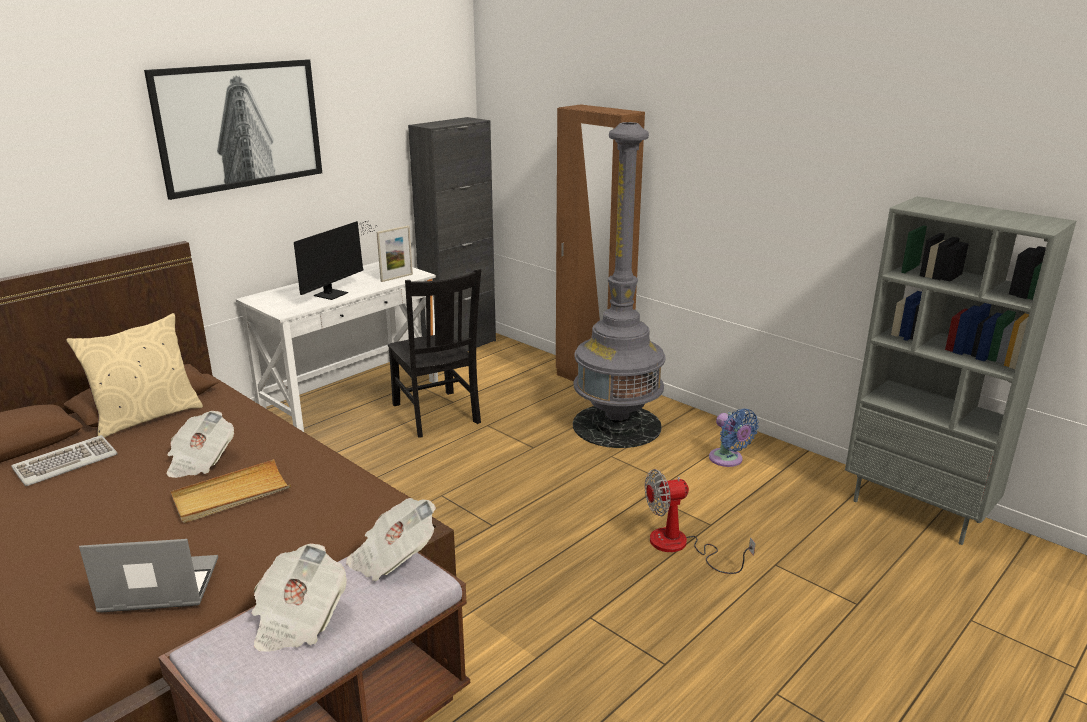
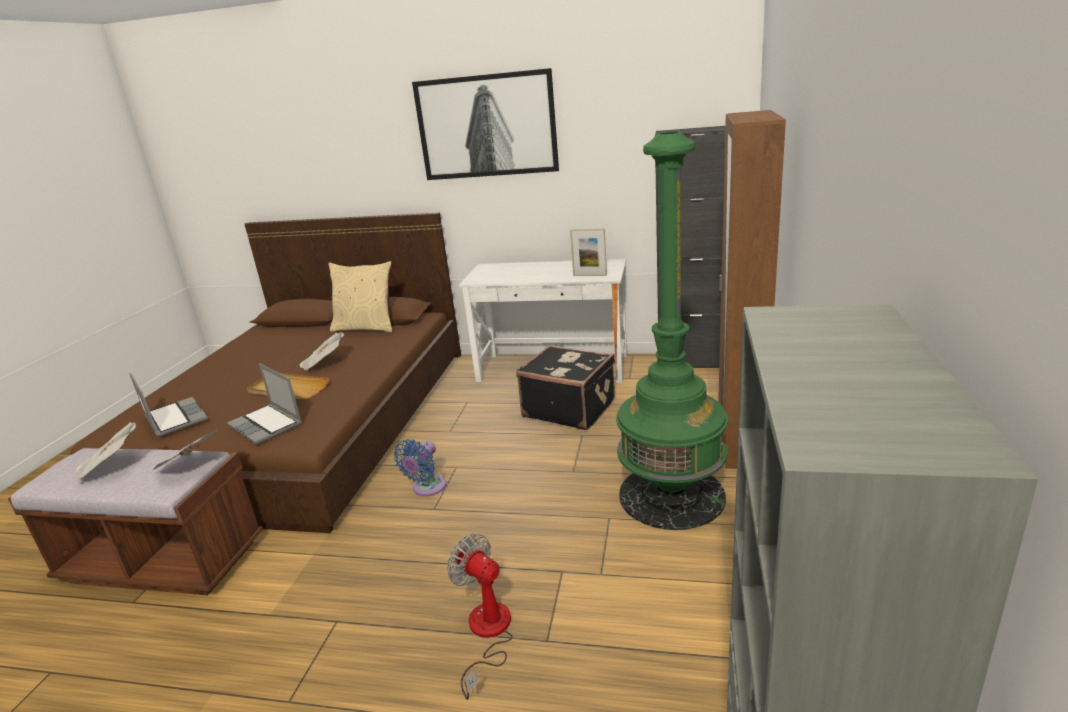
camera: 60 degrees right, 0 degrees up
(66, 463) = (298, 338): keyboard -> none
(308, 523) = (267, 425): none -> laptop
(335, 293) = (528, 276): monitor -> none
(436, 415) = (569, 408): black chair -> black suitcase
(616, 425) = (671, 495): grey floor lamp -> green floor lamp
(728, 460) = (699, 600): blue fan -> blue fan (427, 488)

